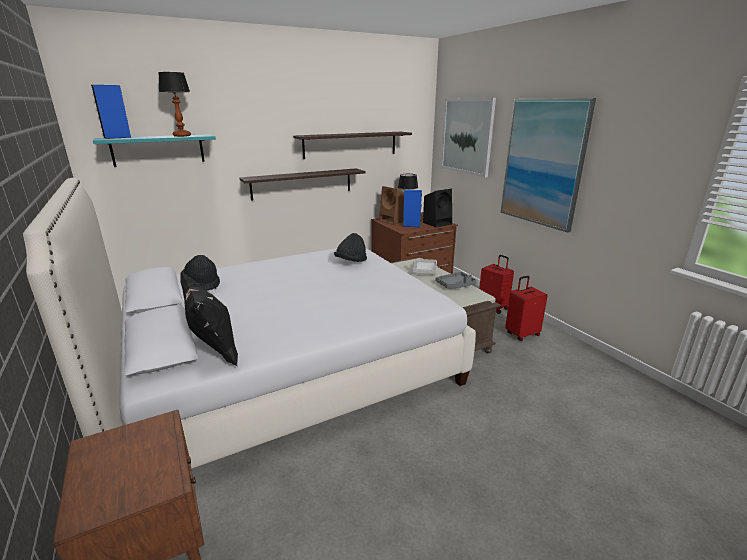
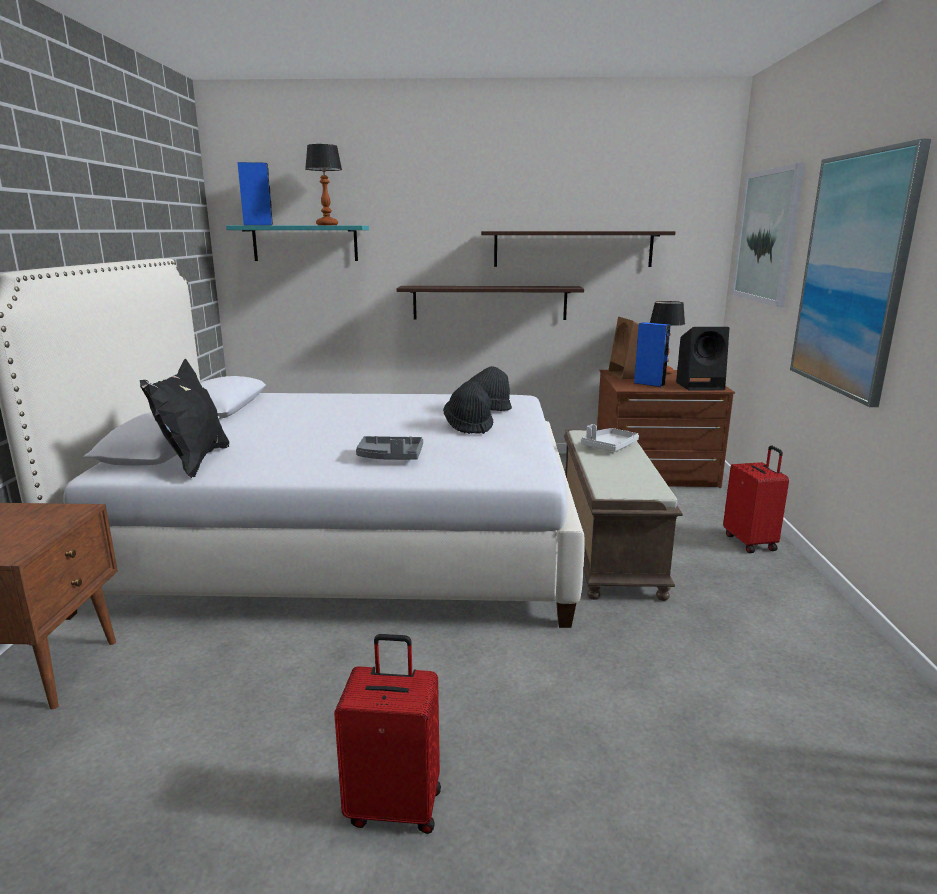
camera: 30 degrees right, 5 degrees down
(202, 284) = (279, 404): black hat -> black hat (469, 426)
(455, 285) = (631, 472): grey tray -> grey tray (390, 457)
(521, 334) = (758, 591): red suitcase -> red suitcase (395, 805)

